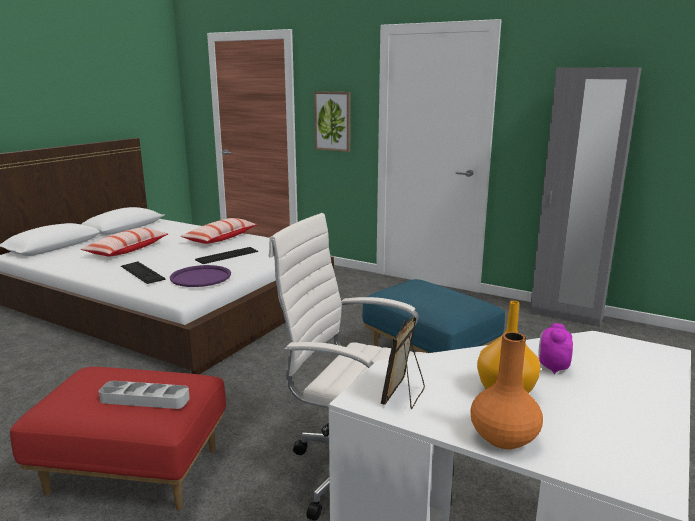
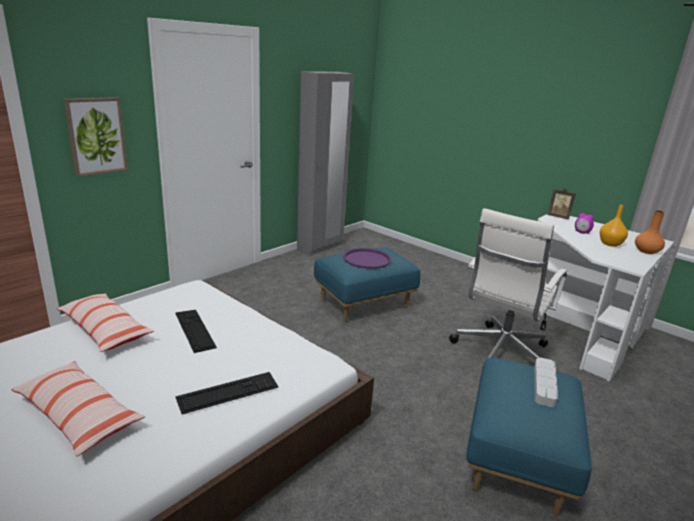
camera: 80 degrees left, 5 degrees up
(132, 473) = (518, 460): red ottoman -> blue ottoman
(200, 277) = (276, 348): purple tray -> purple tray (367, 259)
(404, 396) = (626, 260): picture frame -> picture frame (558, 217)

